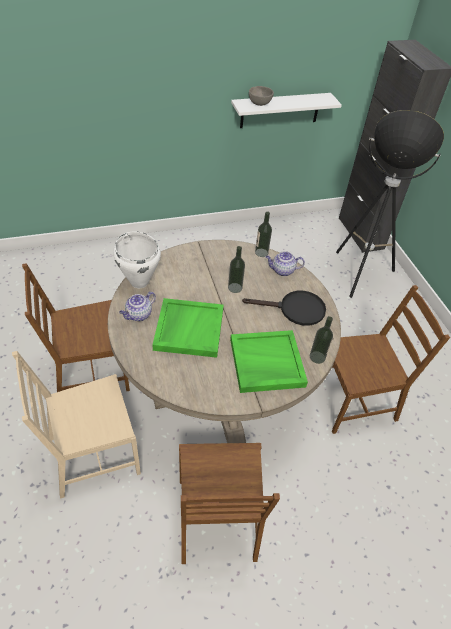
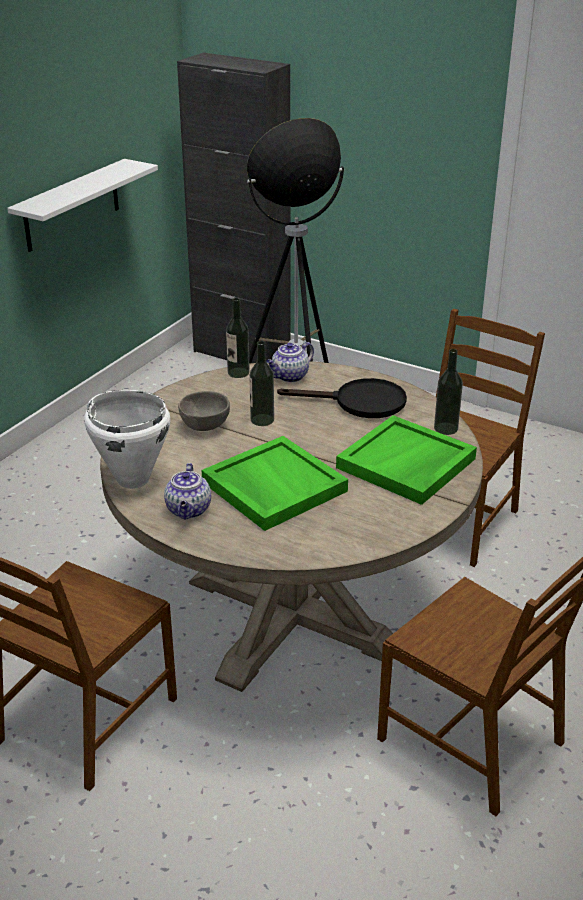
camera: 40 degrees left, 15 degrees down
(93, 455) = (229, 805): beige chair -> none
(259, 103) = (54, 198): grey bowl -> grey bowl (204, 426)
(295, 310) = (359, 402): black frying pan -> black frying pan turned 45 degrees clockwise

